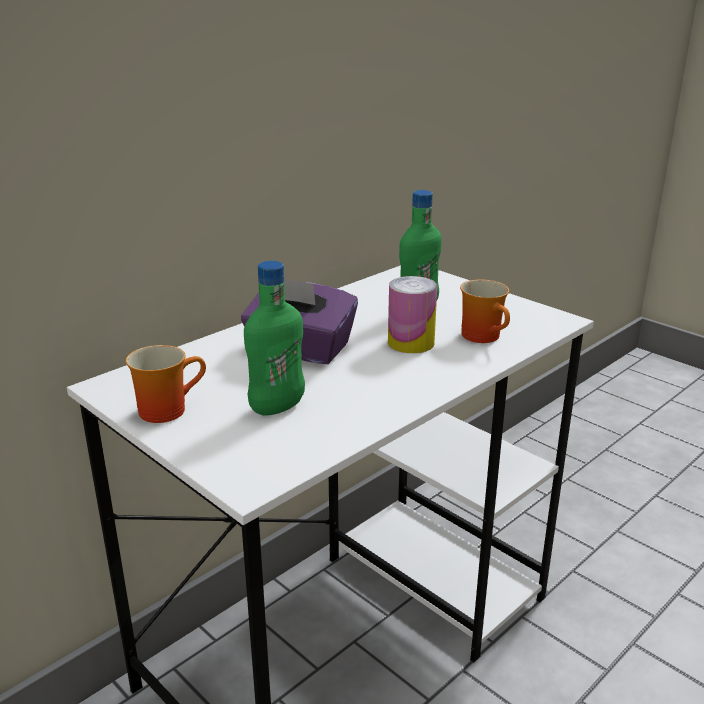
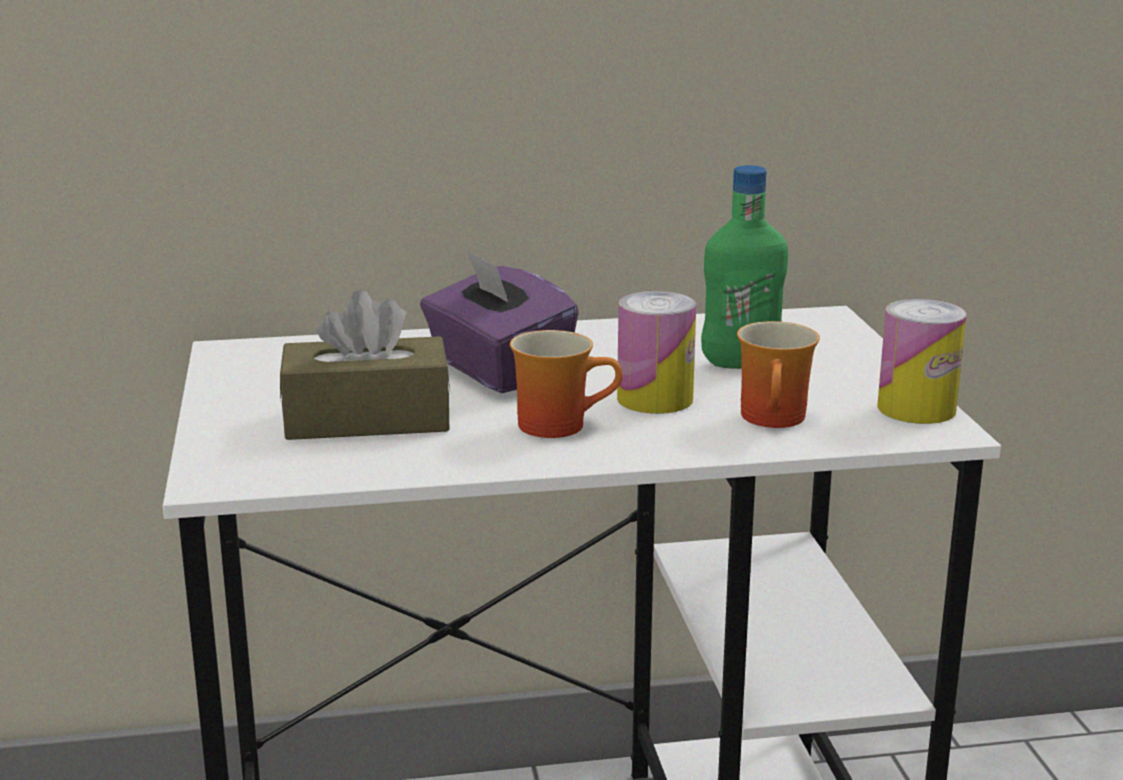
camera: 35 degrees right, 5 degrees down
(166, 408) = (252, 387): mug -> mug (560, 424)
(277, 407) = (367, 419): green bottle -> brown tissue box
(533, 311) = (916, 408): none -> can

